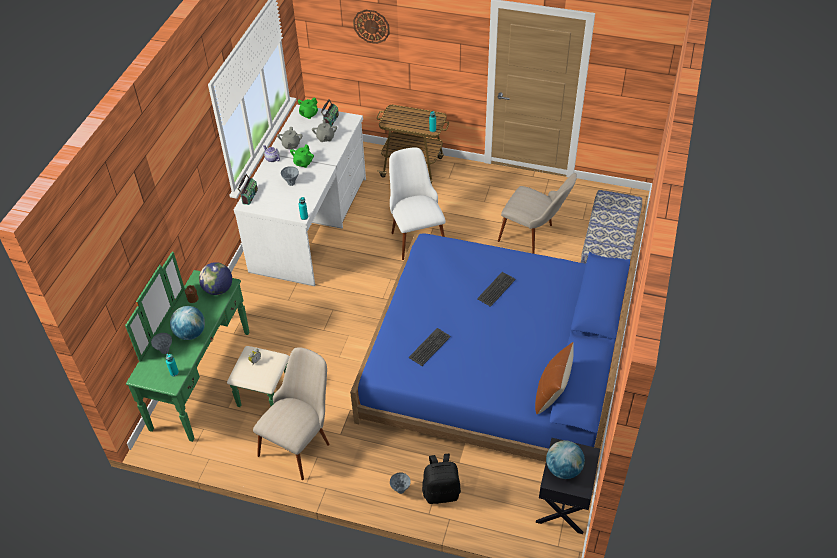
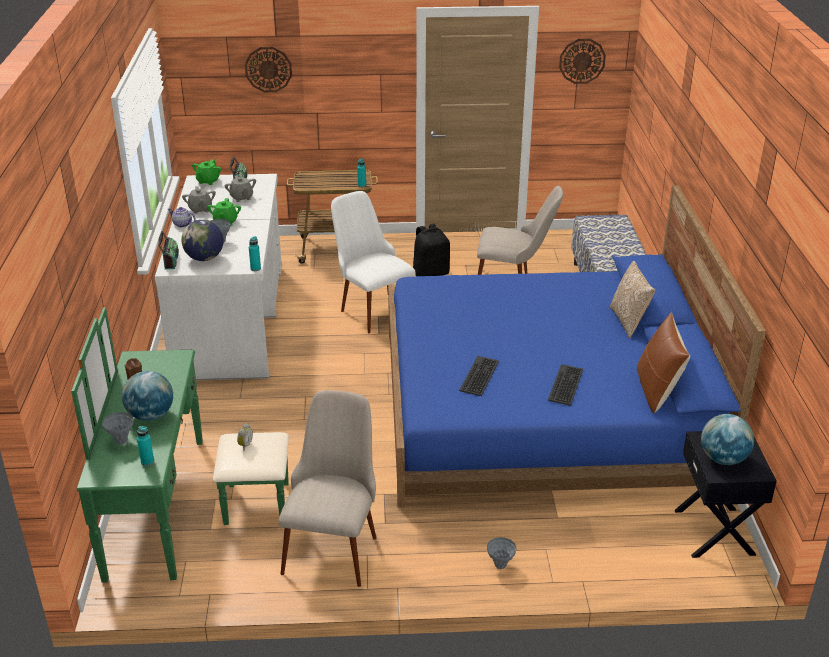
camera: 20 degrees left, 15 degrees down
(218, 289) = (168, 364): globe -> globe (204, 258)
(441, 492) = (555, 554): black backpack -> black backpack (431, 273)
(496, 289) = (526, 308): keyboard -> keyboard (566, 385)
(569, 320) = (629, 321): none -> pillow
(630, 61) = (582, 61): none -> wall clock

